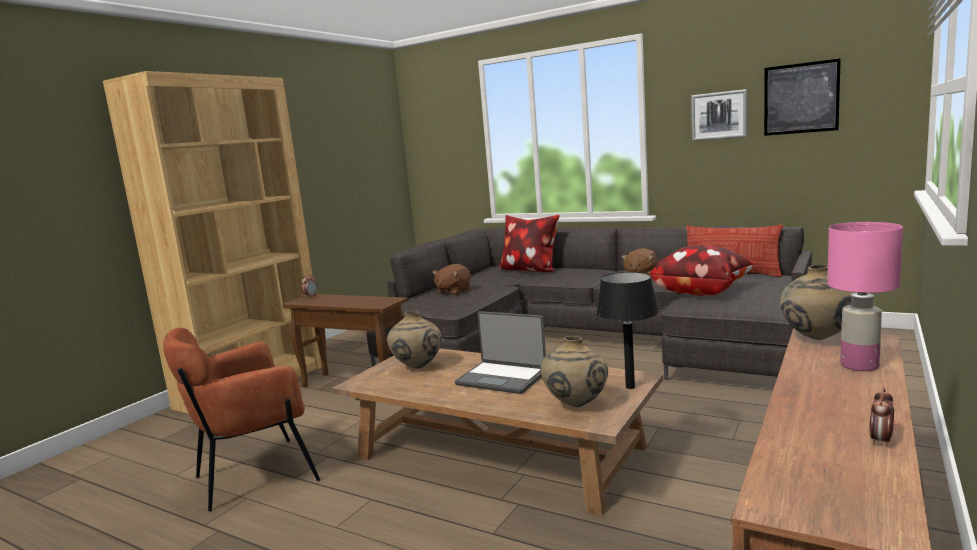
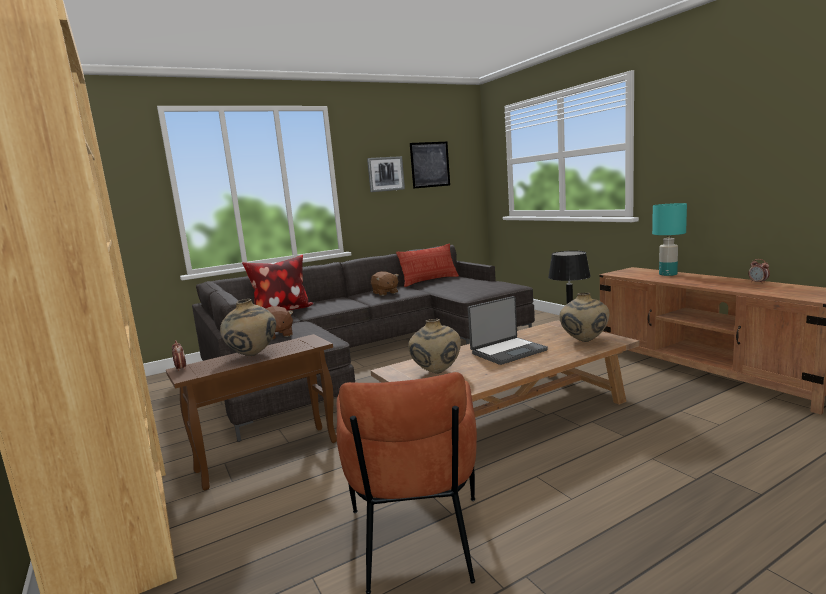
camera: 60 degrees left, 0 degrees up
(701, 292) = (451, 289): pillow -> none
(818, 339) = (624, 273): beige vase -> beige vase (253, 355)
(859, 366) = (668, 274): pink table lamp -> turquoise table lamp

